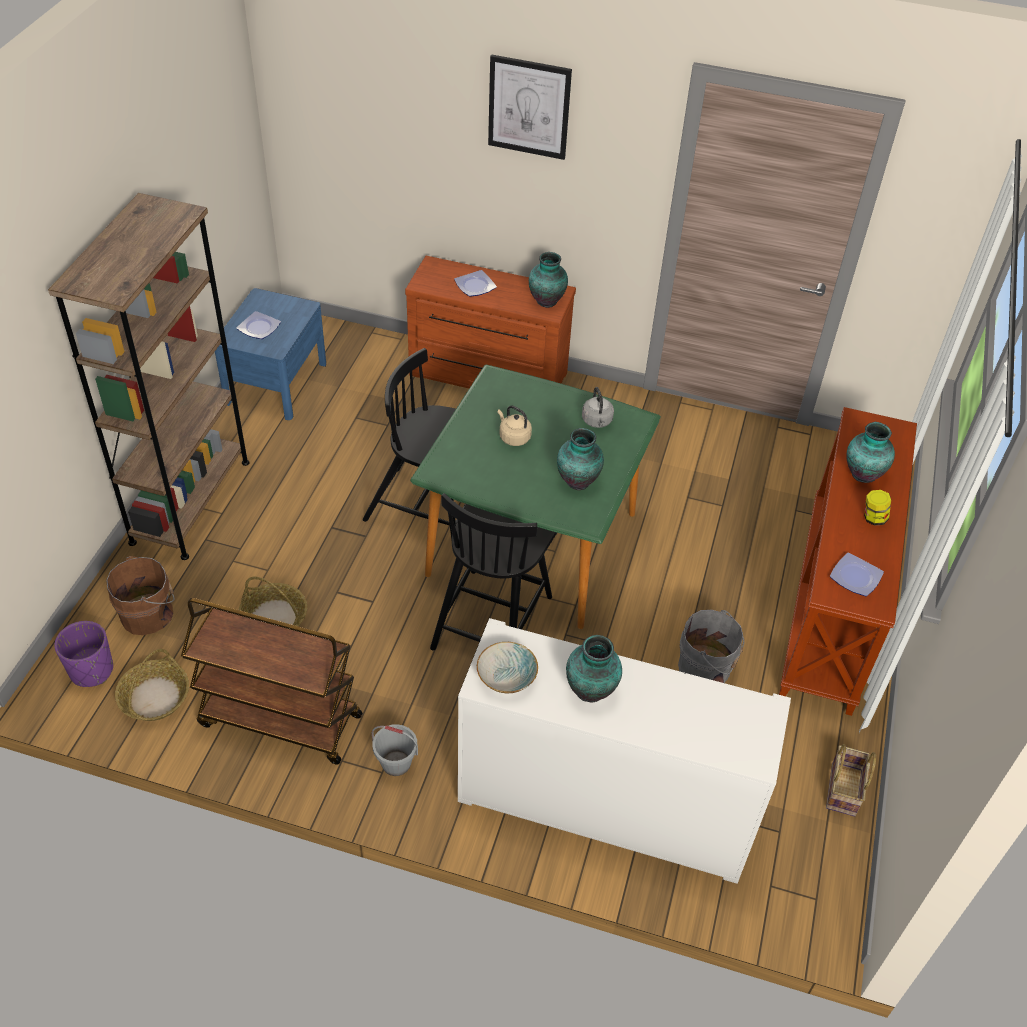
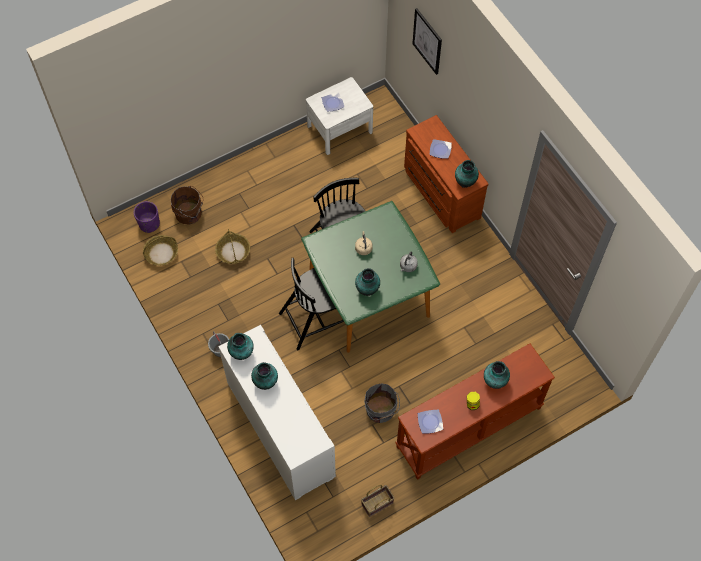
camera: 45 degrees right, 15 degrees up
(190, 501) = (249, 169): brown bookcase -> none
(276, 383) = (339, 129): blue nightstand -> white nightstand
(279, 720) = (195, 299): brown cart -> none
(507, 678) = (241, 353): bowl -> vase
(529, 107) = (481, 90): picture -> picture (427, 41)

